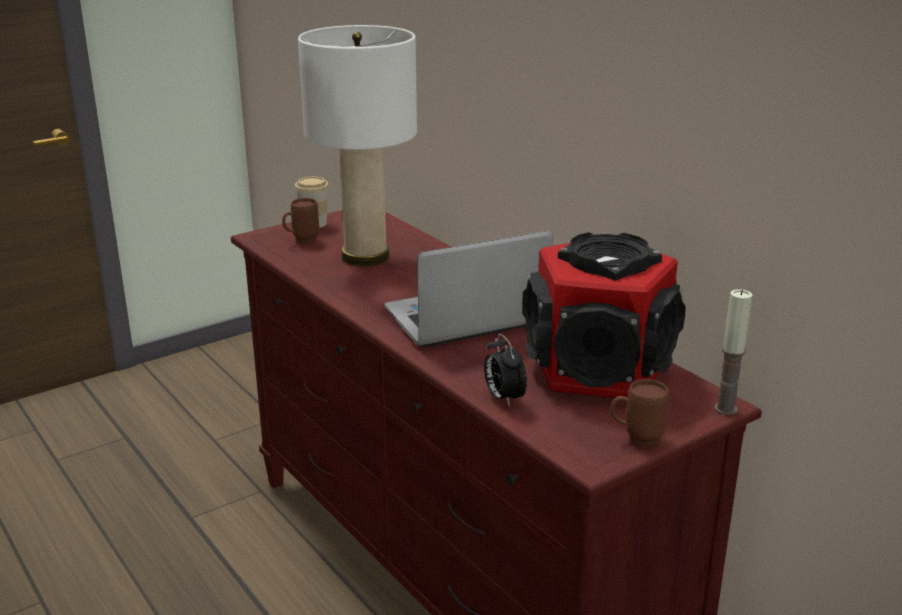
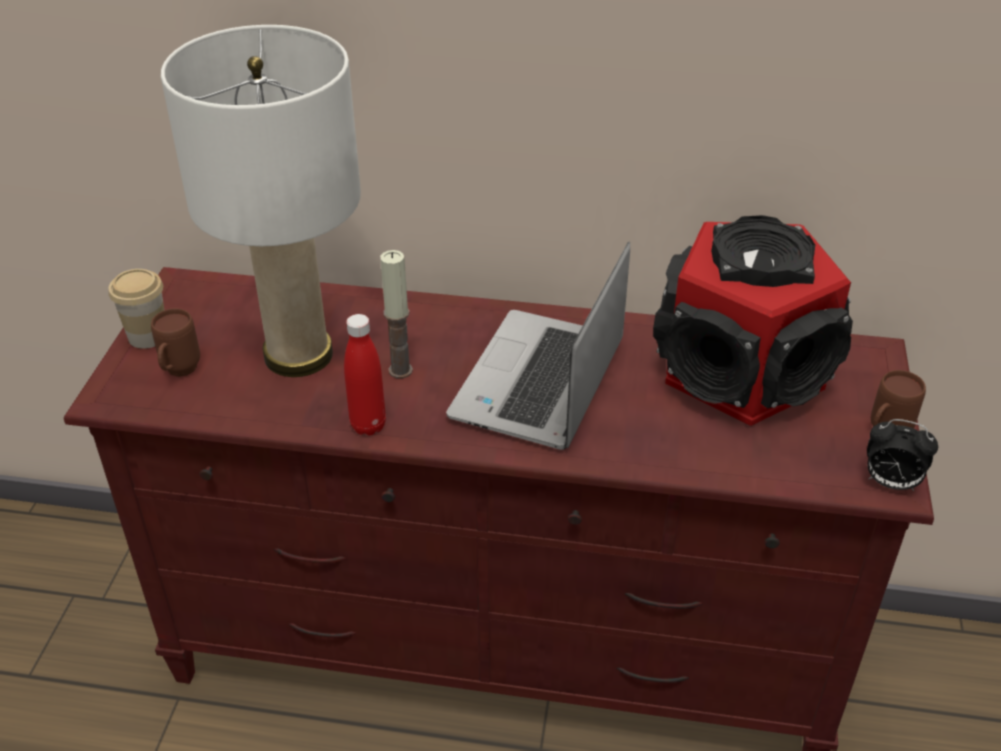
camera: 45 degrees left, 15 degrees up
(345, 294) = (368, 425): none -> red bottle
(503, 398) = (727, 463): alarm clock -> alarm clock (890, 483)
(725, 409) = (888, 356): candle -> candle (400, 370)

